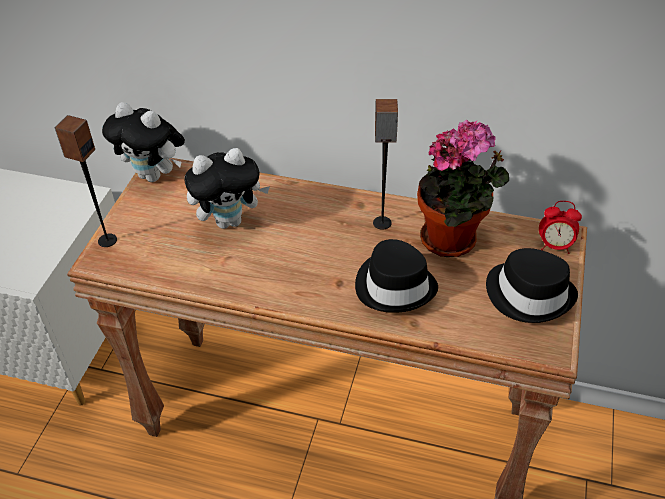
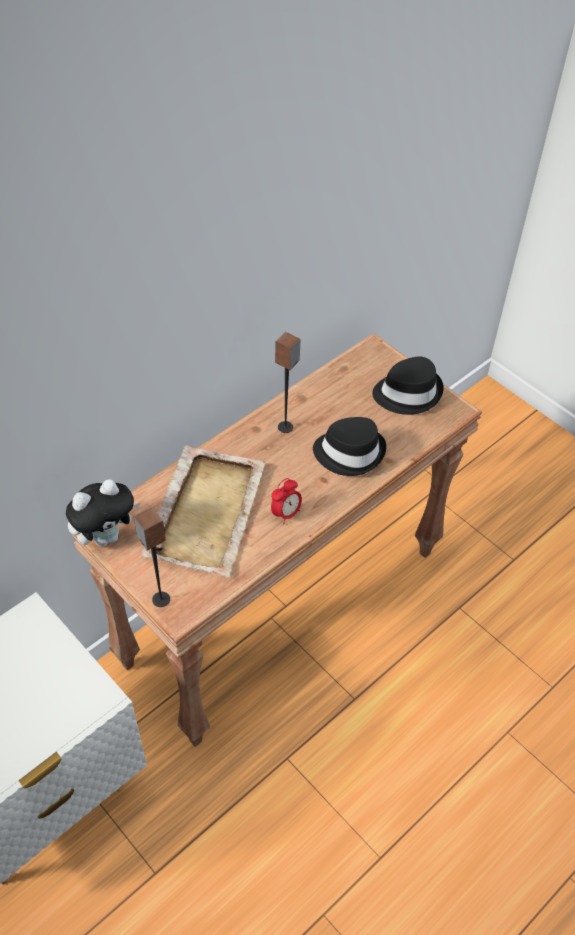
camera: 60 degrees left, 5 degrees up
(230, 220) = (207, 511): plush toy -> beige tray
(453, 240) = (333, 400): potted plant -> none
(555, 246) = (378, 357): alarm clock -> alarm clock (286, 513)

